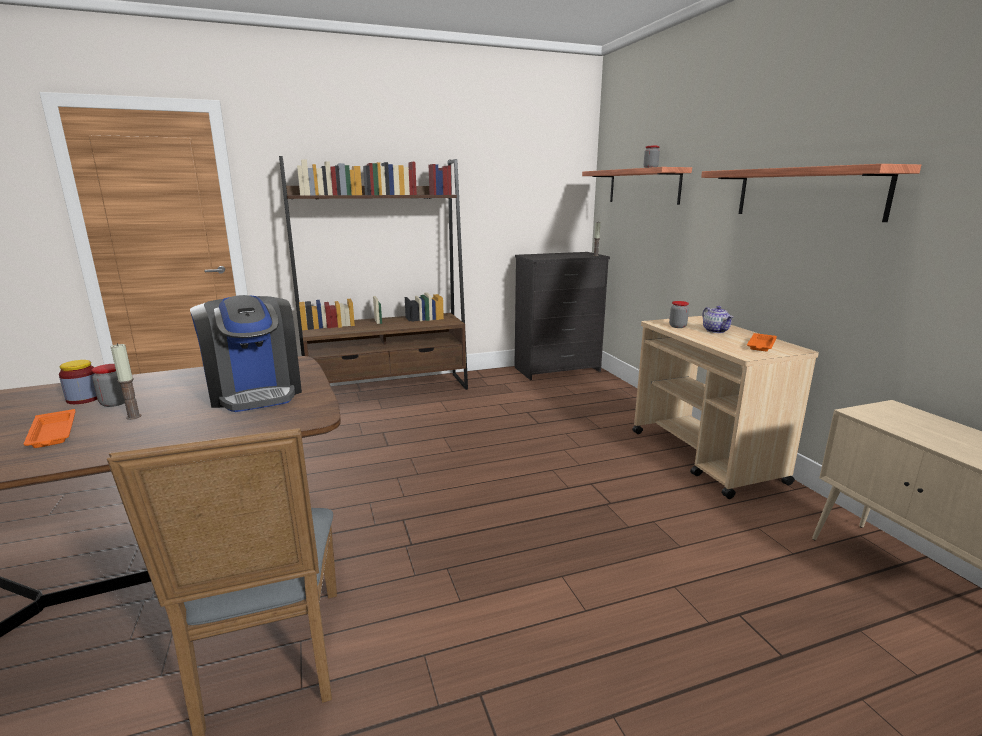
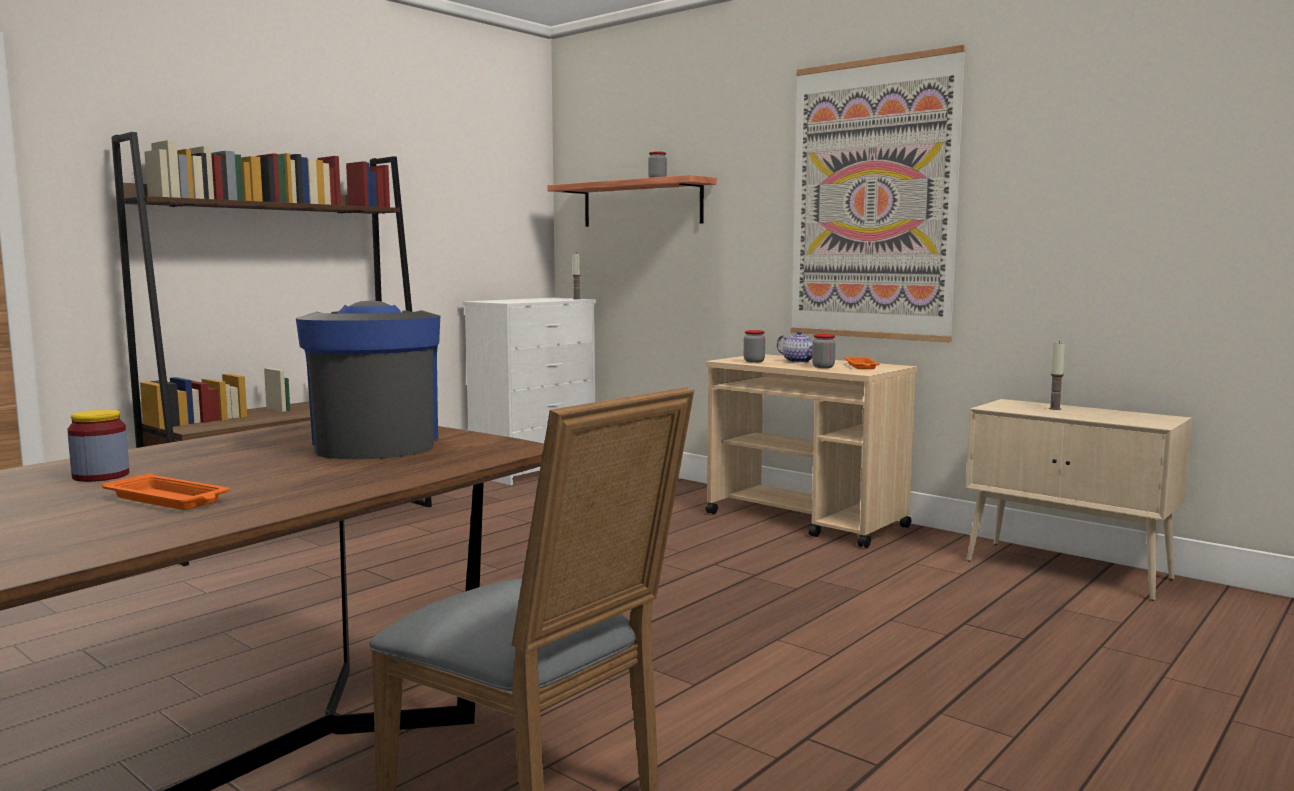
camera: 30 degrees left, 10 degrees down
(115, 403) = (174, 472): jar -> jar (823, 367)
(133, 417) = (253, 476): candle -> candle (1055, 409)
(255, 392) = (375, 443): coffee machine -> coffee machine turned 135 degrees counterclockwise
(558, 369) = (535, 470): black dresser -> white dresser
(807, 193) = (872, 200): shelf -> picture

